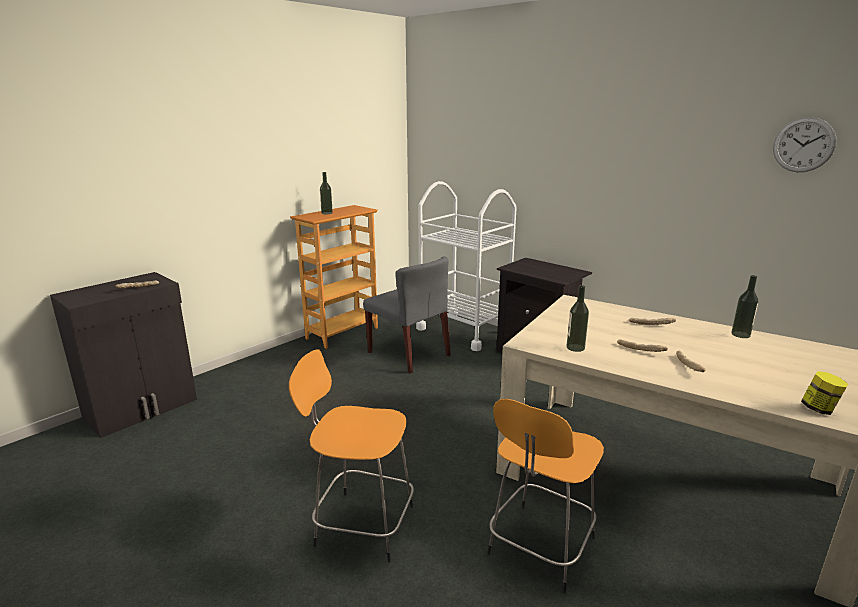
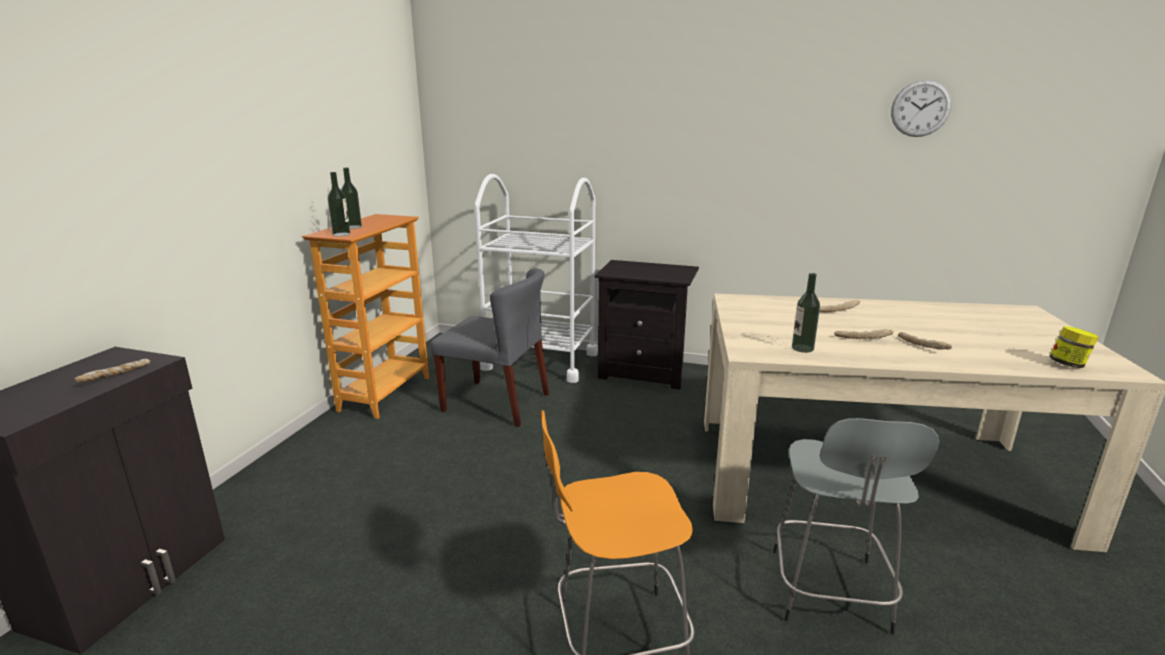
camera: 25 degrees left, 0 degrees up
(539, 548) = (829, 593): orange stool -> grey stool
(740, 334) = (919, 307): bottle -> bottle (341, 234)

